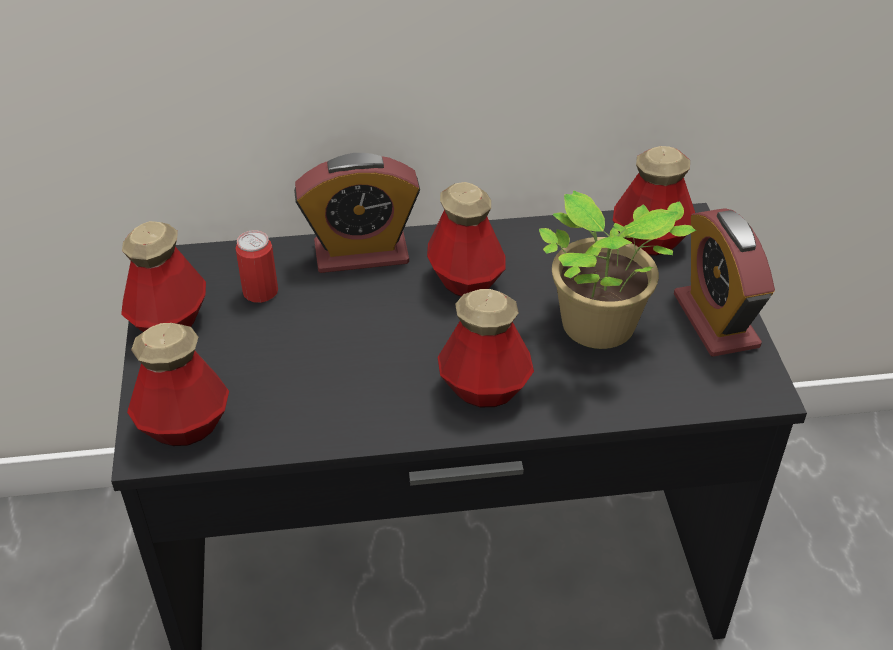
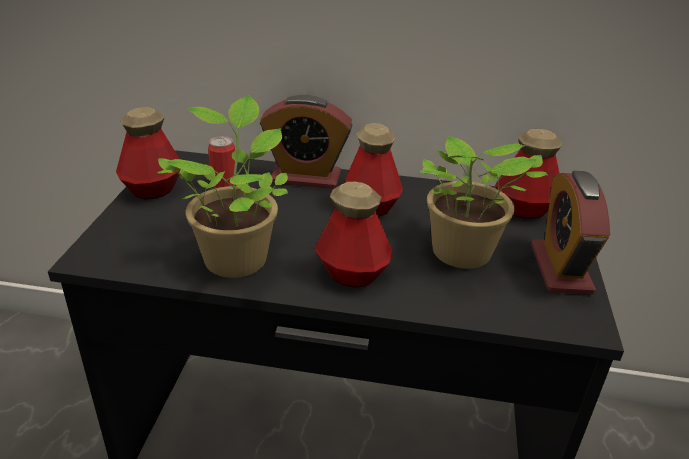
camera: 15 degrees right, 10 degrees down
(184, 426) = (120, 249): bottle -> none
(335, 399) = (236, 257): none -> potted plant

